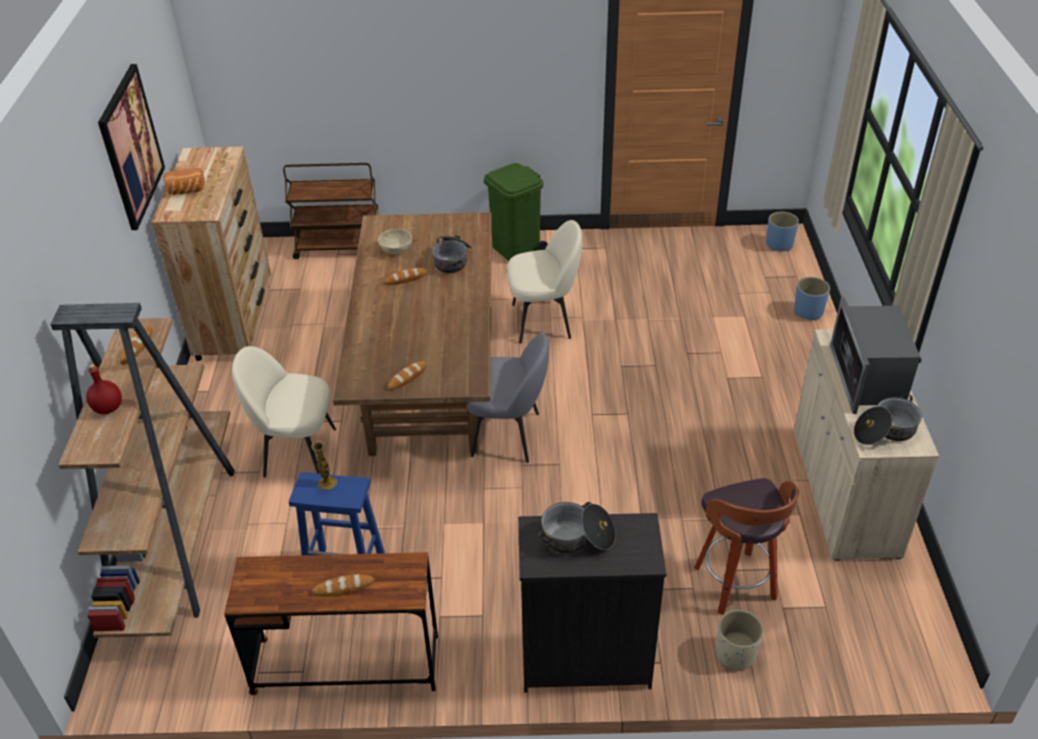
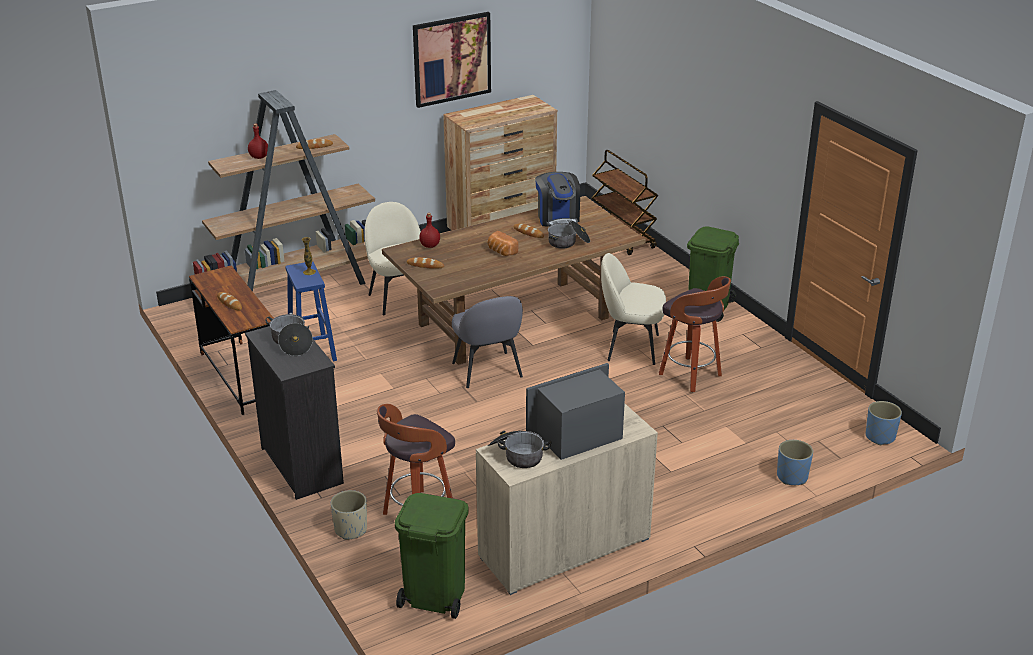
camera: 60 degrees right, 10 degrees down
(186, 191) = (485, 111): bread -> bread (501, 251)
(364, 358) = (430, 245): none -> red bottle
(395, 249) = (558, 219): beige bowl -> coffee machine
(543, 321) = (631, 347): beige chair -> beige chair turned 135 degrees clockwise
(620, 304) = (691, 375): none -> stool
(881, 620) = (434, 596): none -> green trash can

